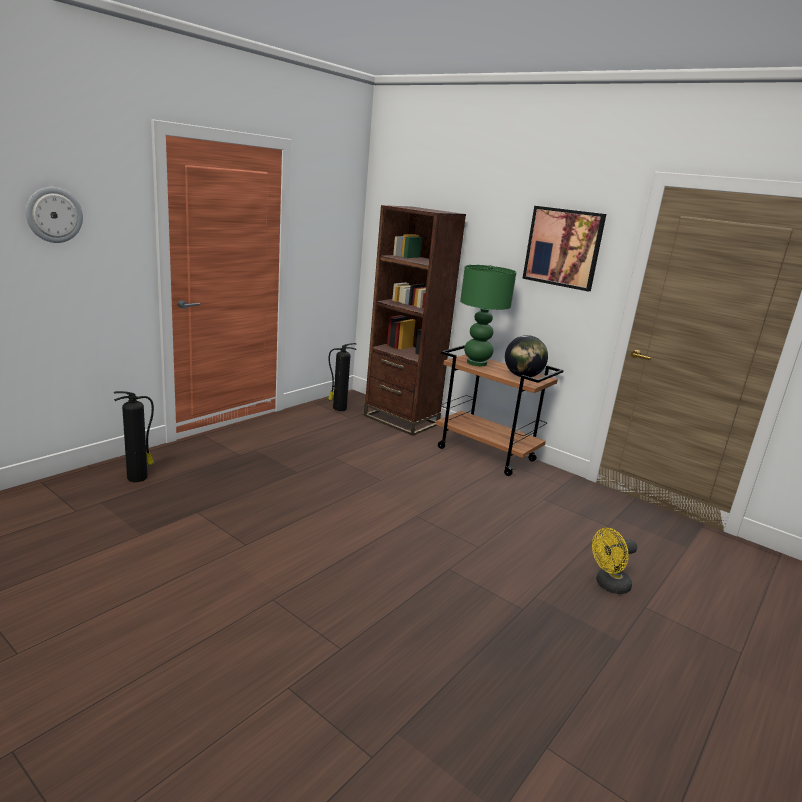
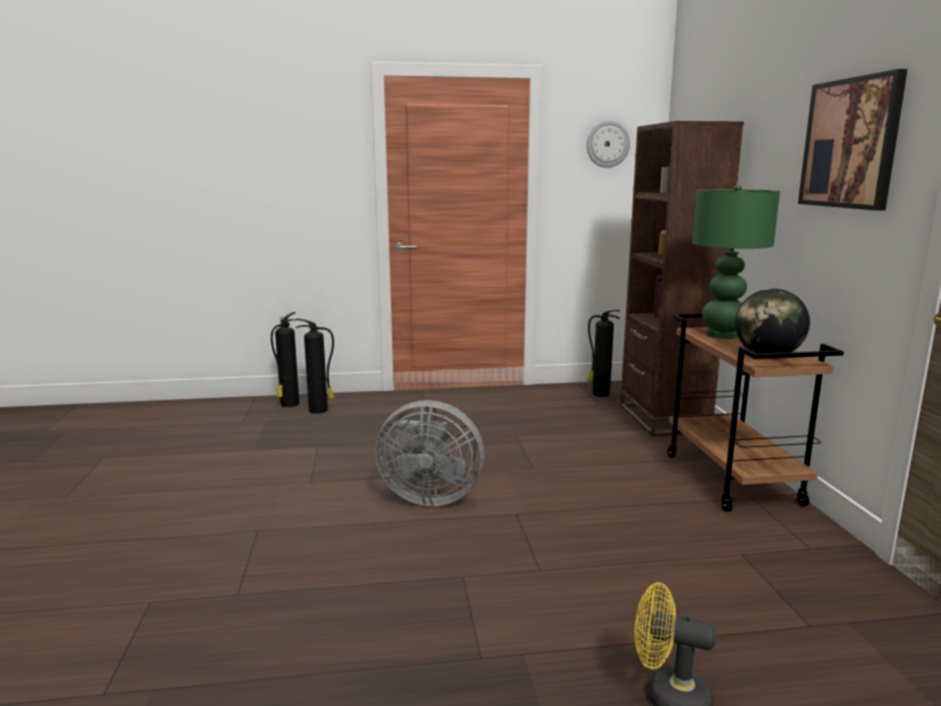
camera: 45 degrees right, 5 degrees down
(54, 215) = (274, 156): wall clock -> wall clock (607, 144)
(95, 479) = (289, 404): none -> fire extinguisher
(349, 524) = (429, 496): none -> grey fan

